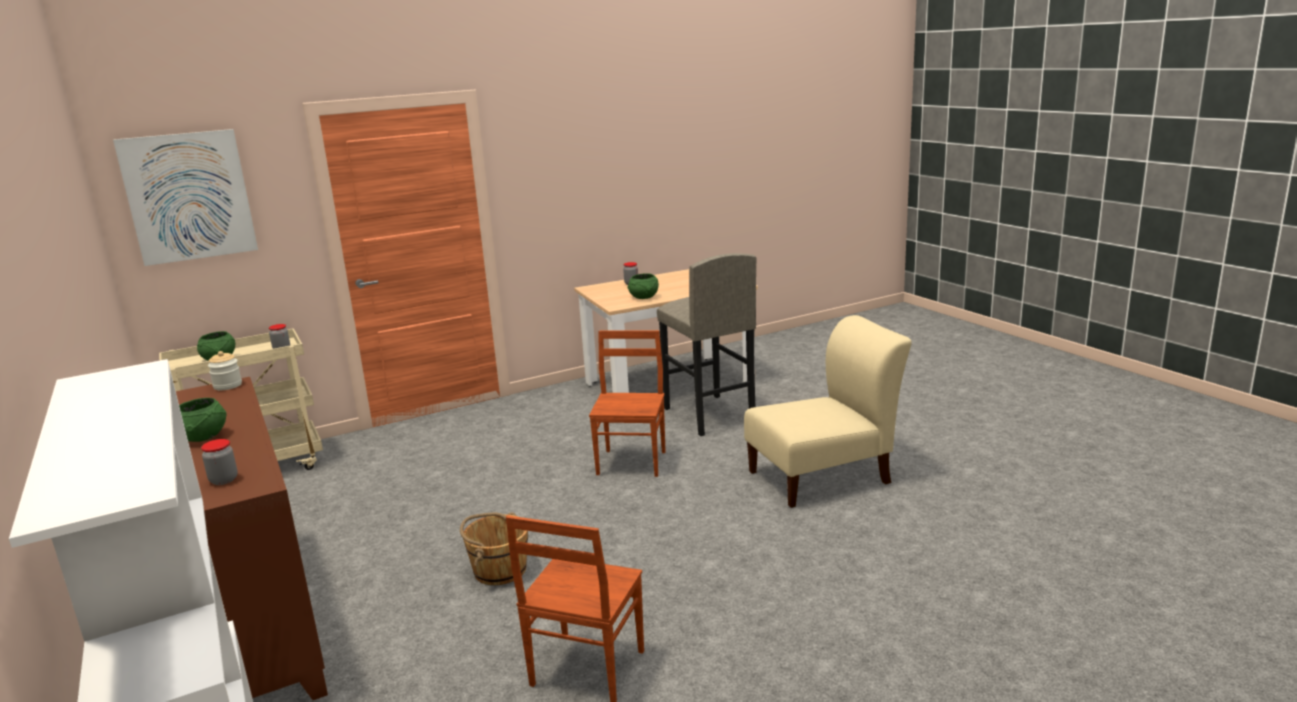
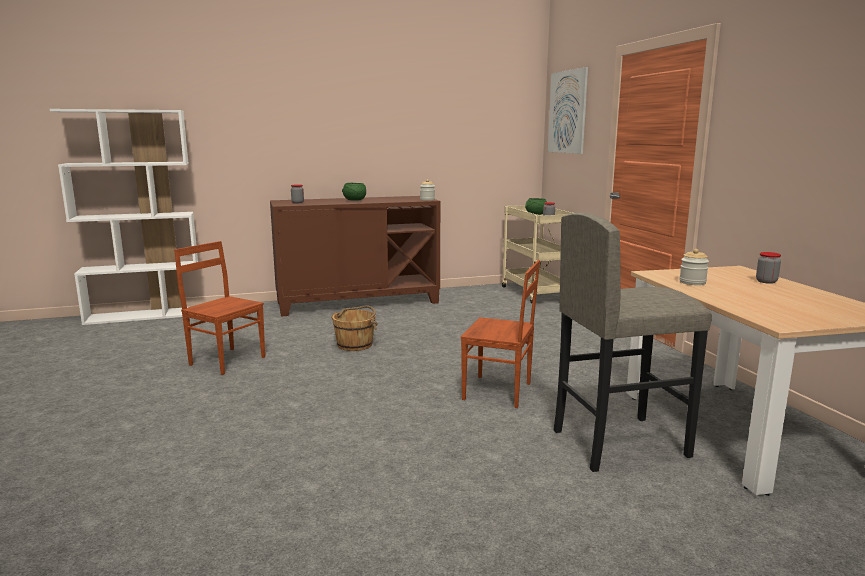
camera: 100 degrees right, 5 degrees down
(644, 297) = (692, 282): green bowl -> jar
(824, 476) = (407, 489): beige chair -> none

